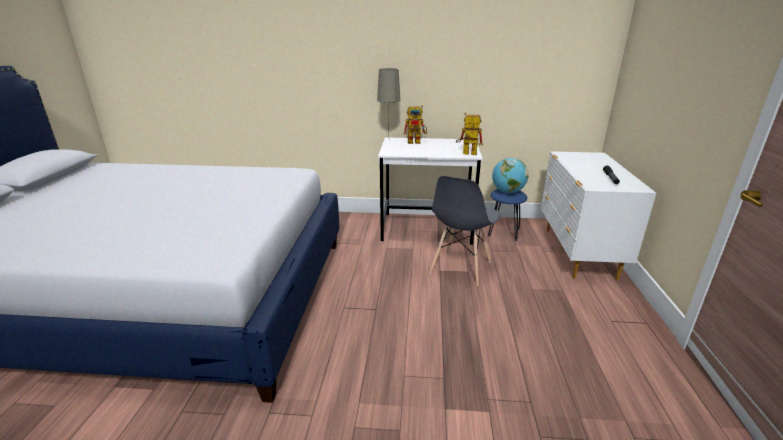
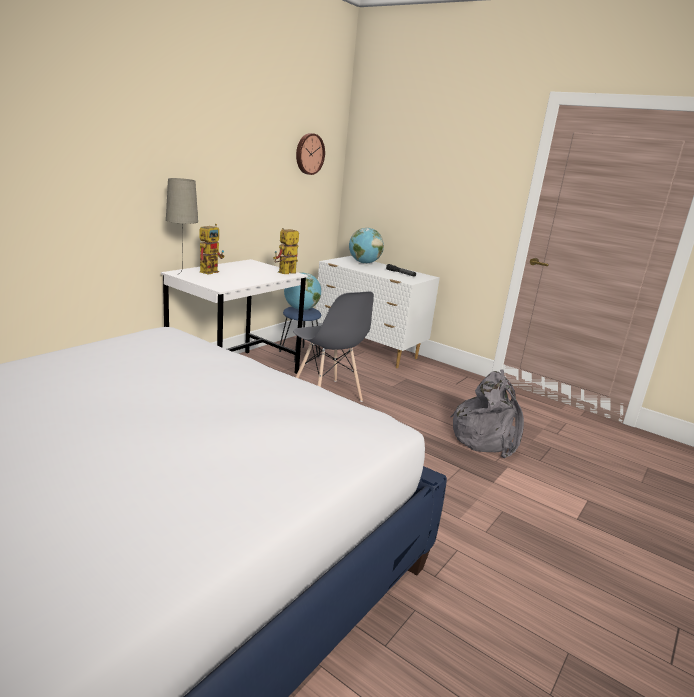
camera: 60 degrees left, 5 degrees down
(527, 378) = (486, 438): none -> grey backpack
(561, 43) = (309, 154): none -> wall clock
(596, 161) = (364, 263): none -> globe

